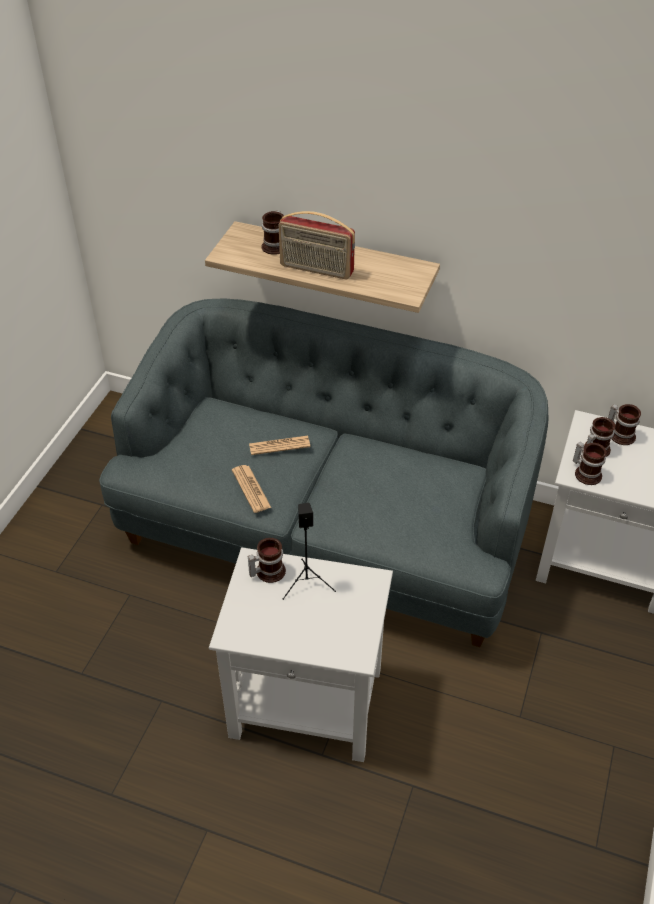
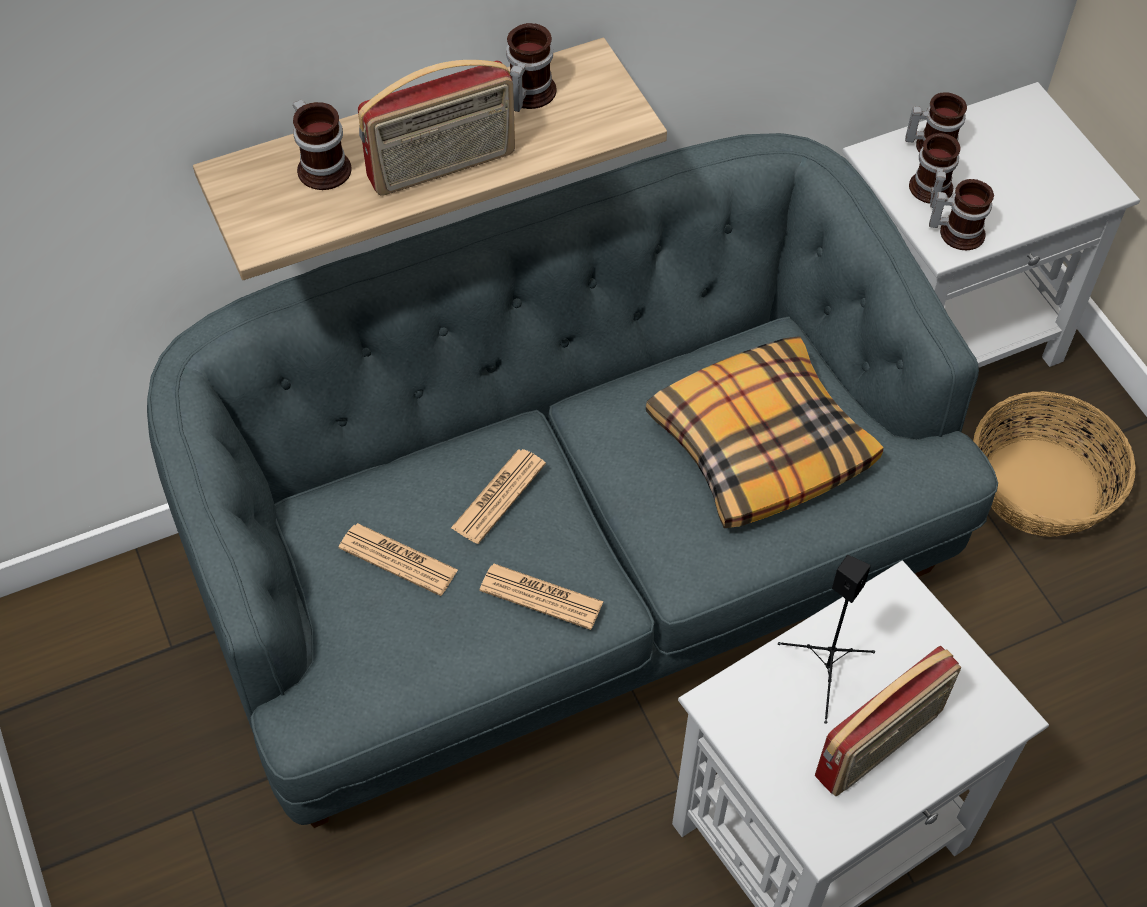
camera: 45 degrees left, 10 degrees up
(218, 440) = (398, 559): none -> newspaper
(267, 571) = (757, 701): mug -> mug (526, 94)
(293, 624) = (880, 745): none -> radio
(404, 500) = (759, 444): none -> pillow
(579, 655) = (1040, 486): none -> basket

